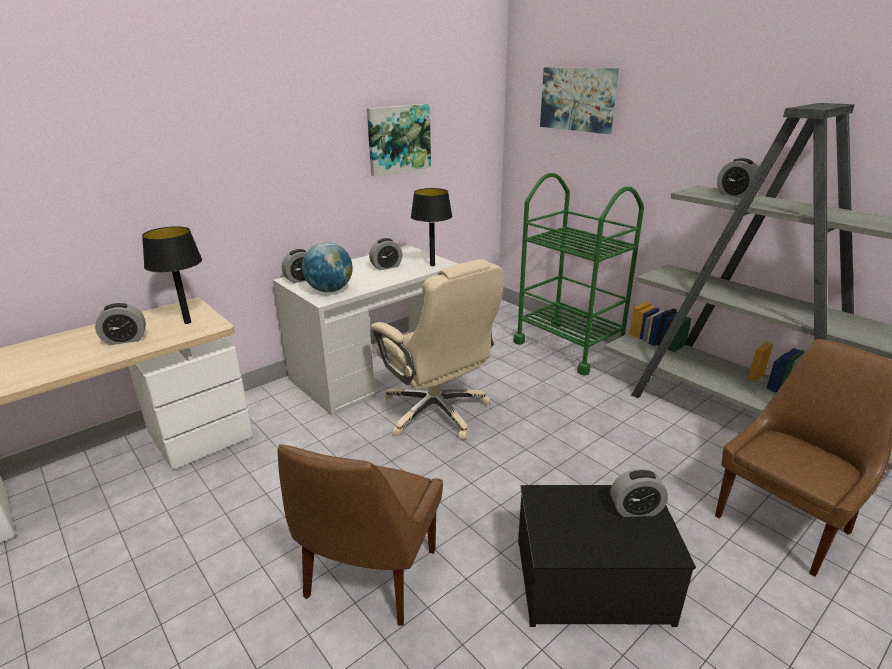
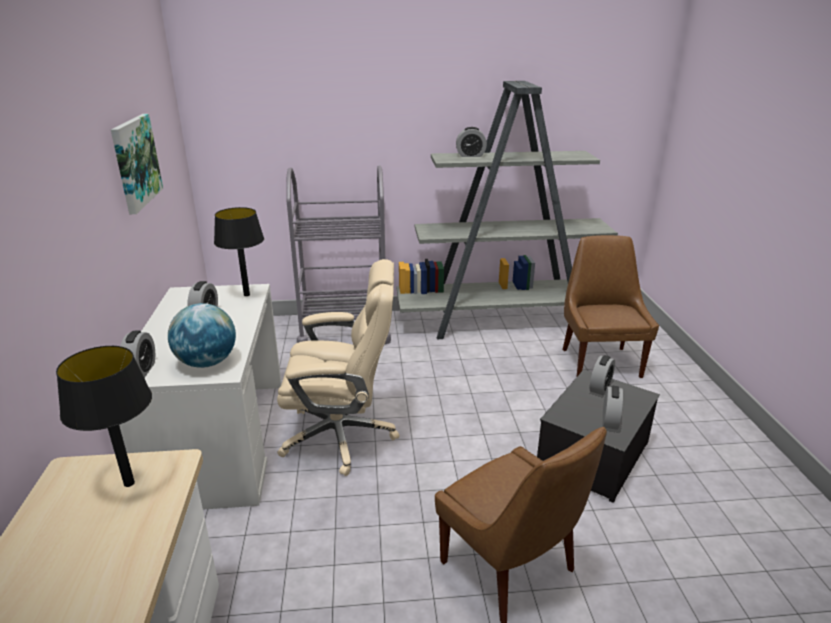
camera: 55 degrees left, 0 degrees up
(125, 340) = (96, 554): alarm clock -> alarm clock (610, 420)
(568, 347) = (344, 329): green cart -> grey cart
(578, 99) = (282, 91): picture -> none

